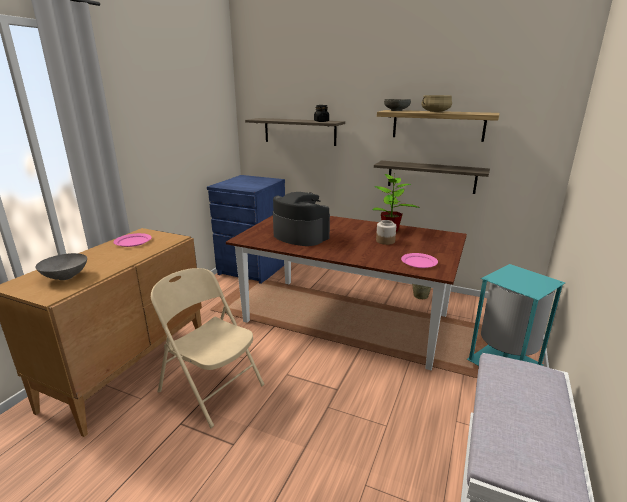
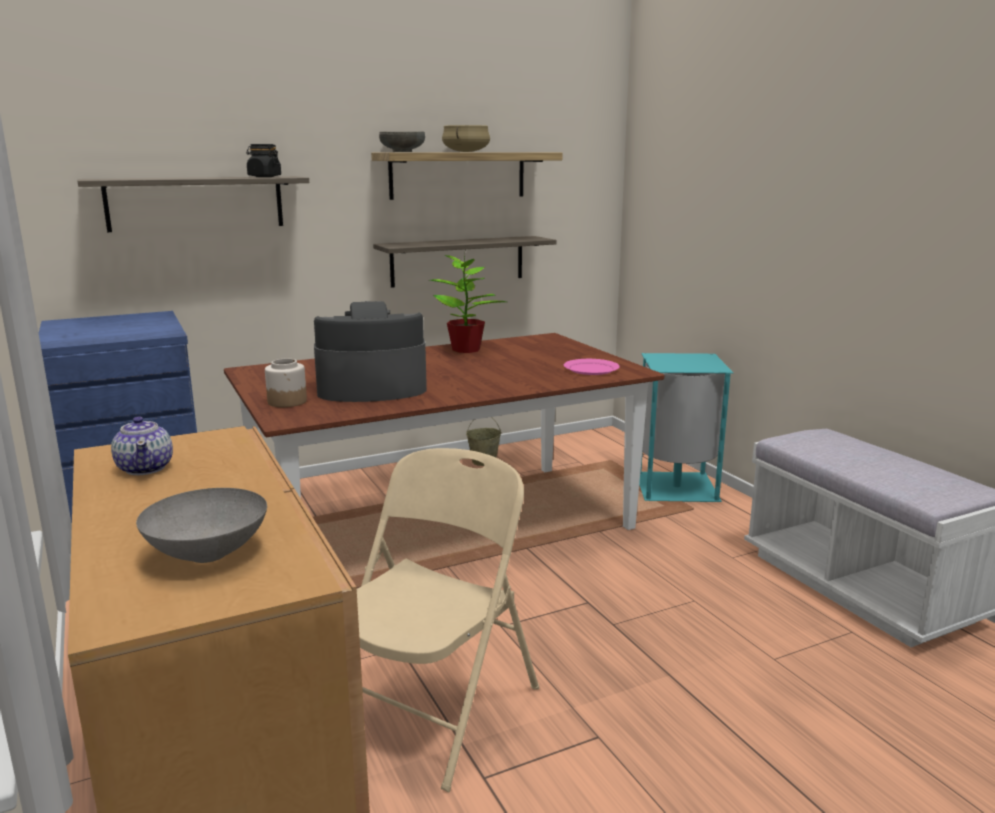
camera: 50 degrees left, 5 degrees down
(133, 241) = (146, 468): pink plate -> teapot
(212, 388) = (434, 709): beige chair -> beige chair turned 135 degrees clockwise
(385, 241) = (498, 362): jar -> jar (287, 401)

